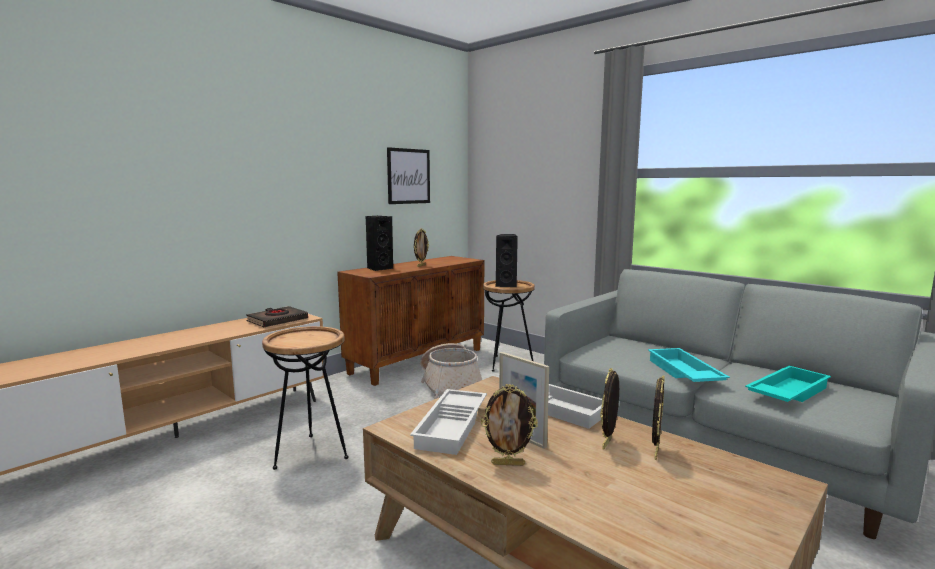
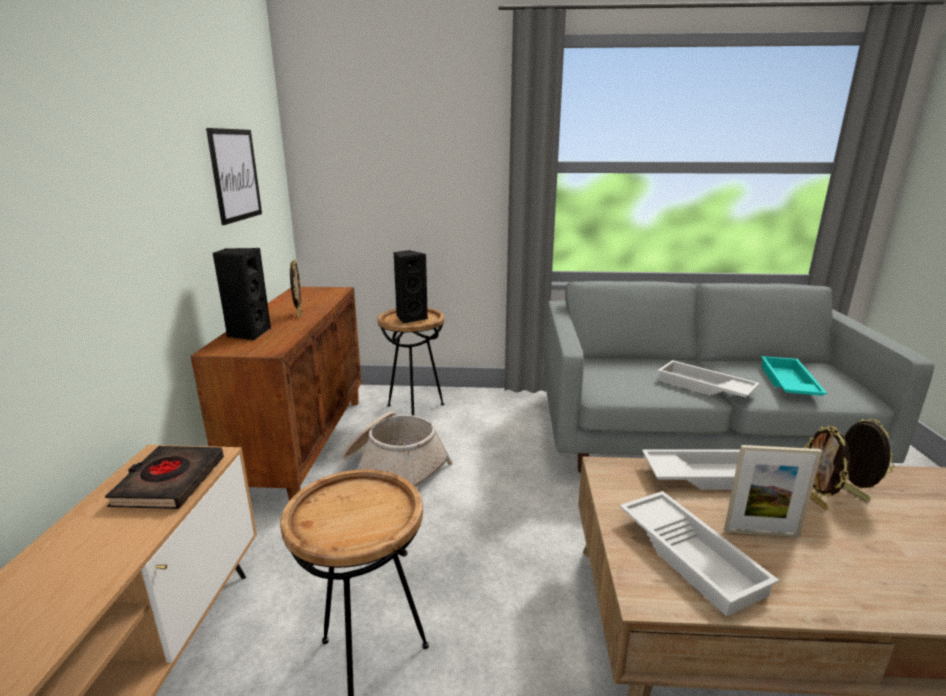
camera: 40 degrees left, 10 degrees up
(508, 463) = (818, 577): picture frame -> none
(683, 373) = (704, 387): turquoise tray -> white tray

